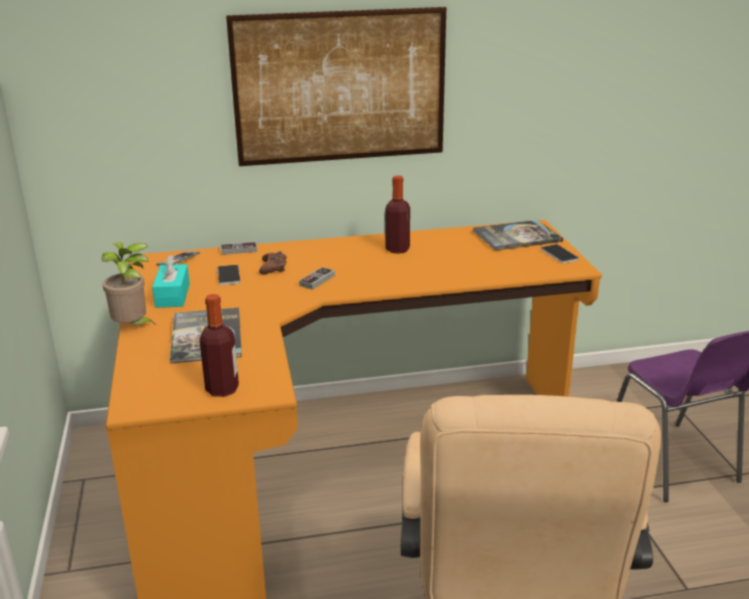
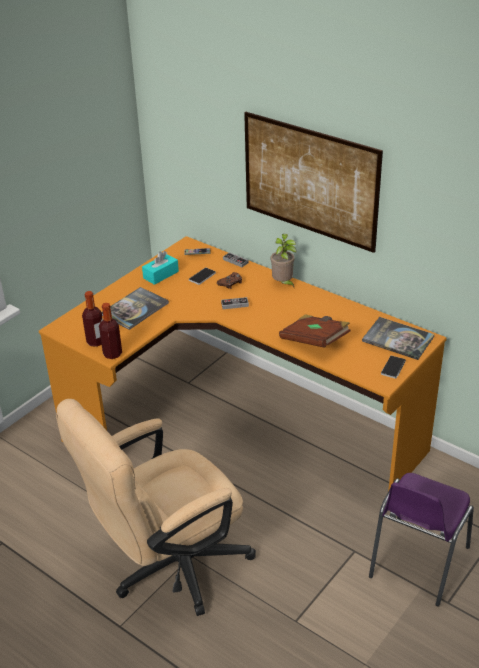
camera: 50 degrees right, 10 degrees up
(133, 328) = (117, 285): potted plant -> potted plant (283, 284)
(397, 249) = (312, 307): bottle -> bottle (112, 354)
(457, 269) = (315, 341): none -> brown book

